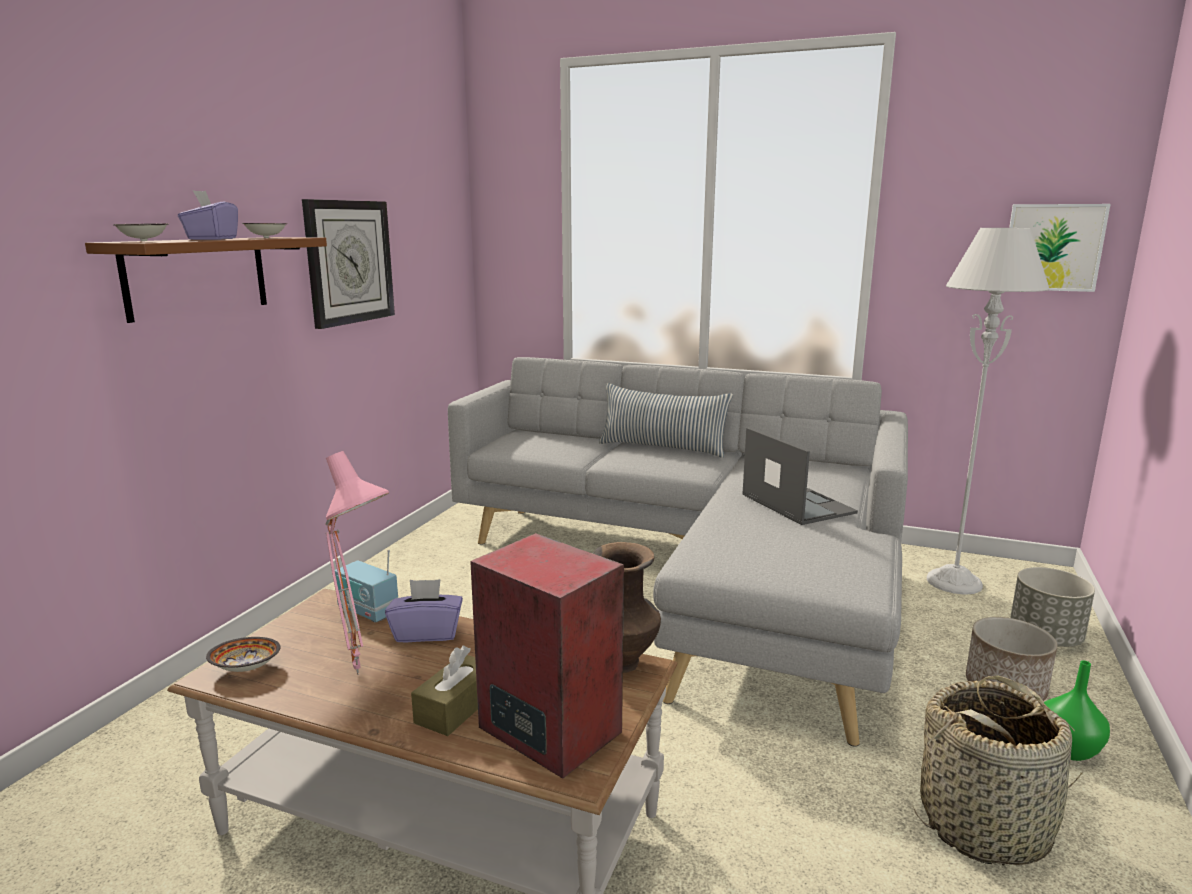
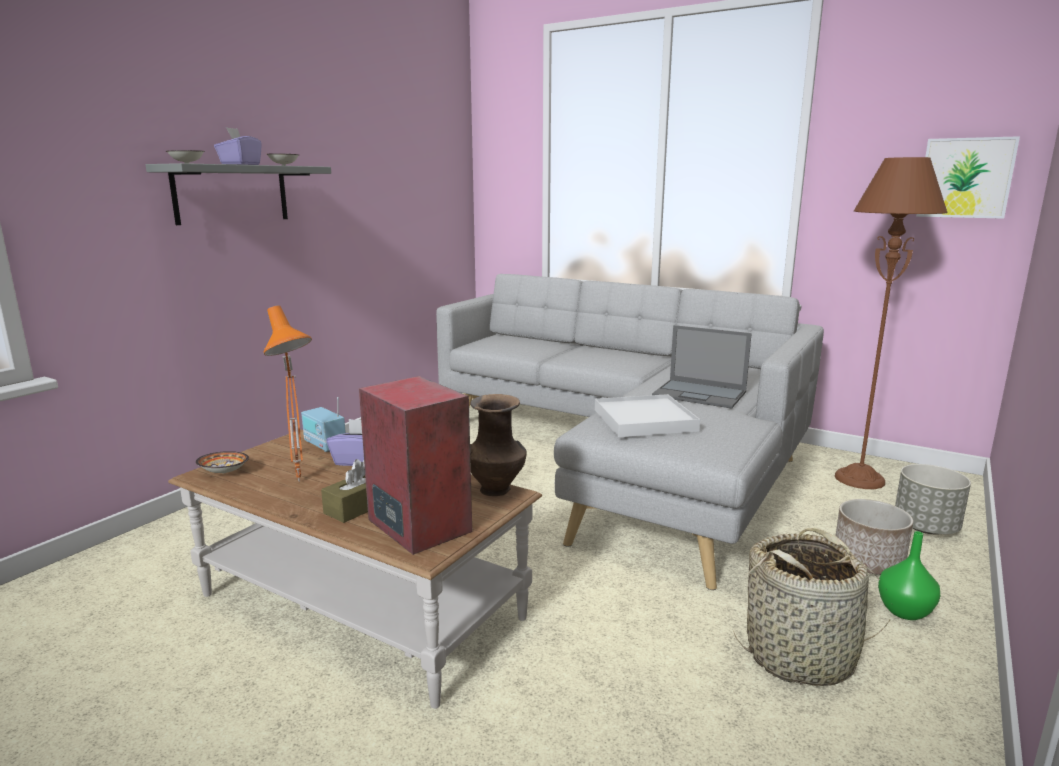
camera: 10 degrees right, 0 degrees up
(197, 276) = (232, 194): brown shelf -> grey shelf
(349, 262) = (359, 190): wall clock -> none
(362, 671) = (302, 480): pink table lamp -> orange table lamp
(662, 448) = (610, 351): pillow -> none
(753, 545) = (644, 420): none -> white tray
(796, 503) = (700, 394): laptop -> laptop turned 135 degrees clockwise
(954, 582) = (859, 479): grey floor lamp -> brown floor lamp

